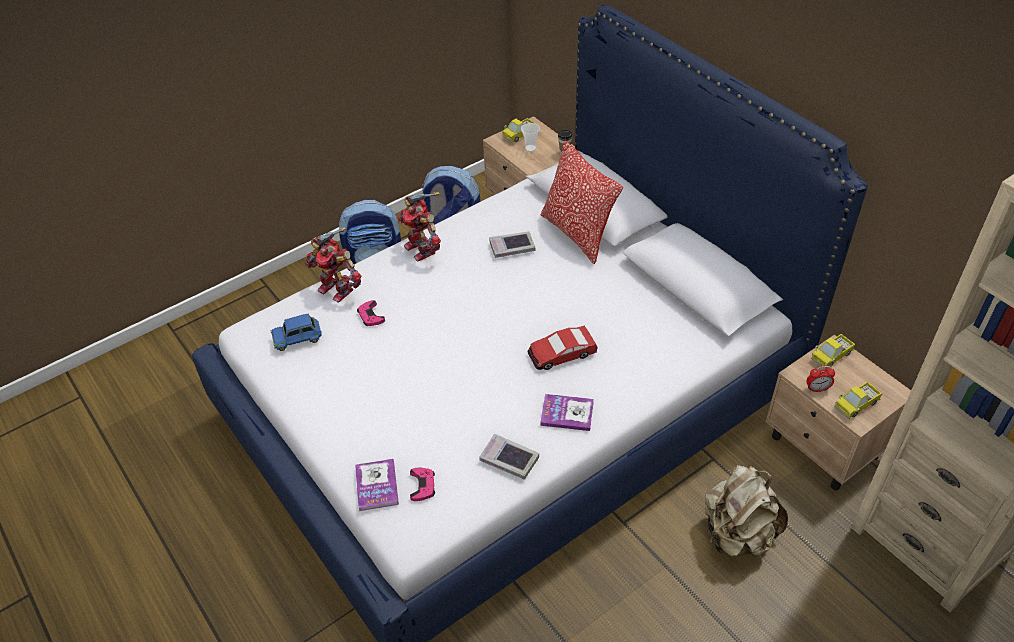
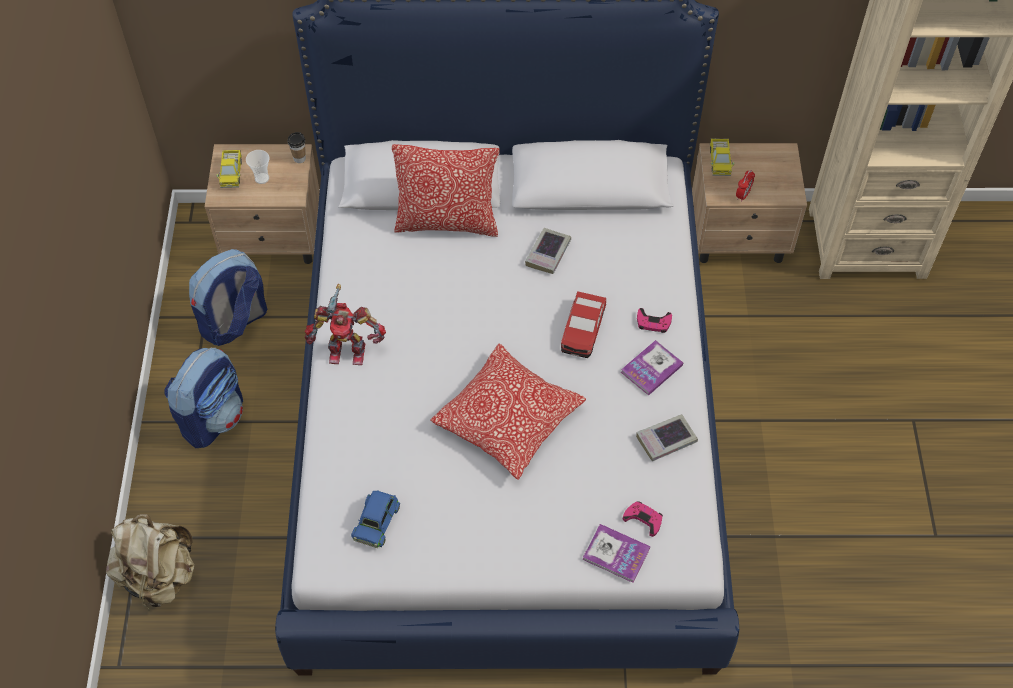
camera: 55 degrees left, 10 degrees up
(337, 289) = (336, 452): toy robot -> none
(370, 316) = (405, 444): pink game controller -> pink game controller (653, 322)
(442, 358) = (508, 420): none -> pillow
(512, 247) = (417, 281): book -> book (548, 253)
(737, 534) = (770, 353): beige backpack -> beige backpack (159, 576)
(856, 405) = (777, 184): toy truck -> none

